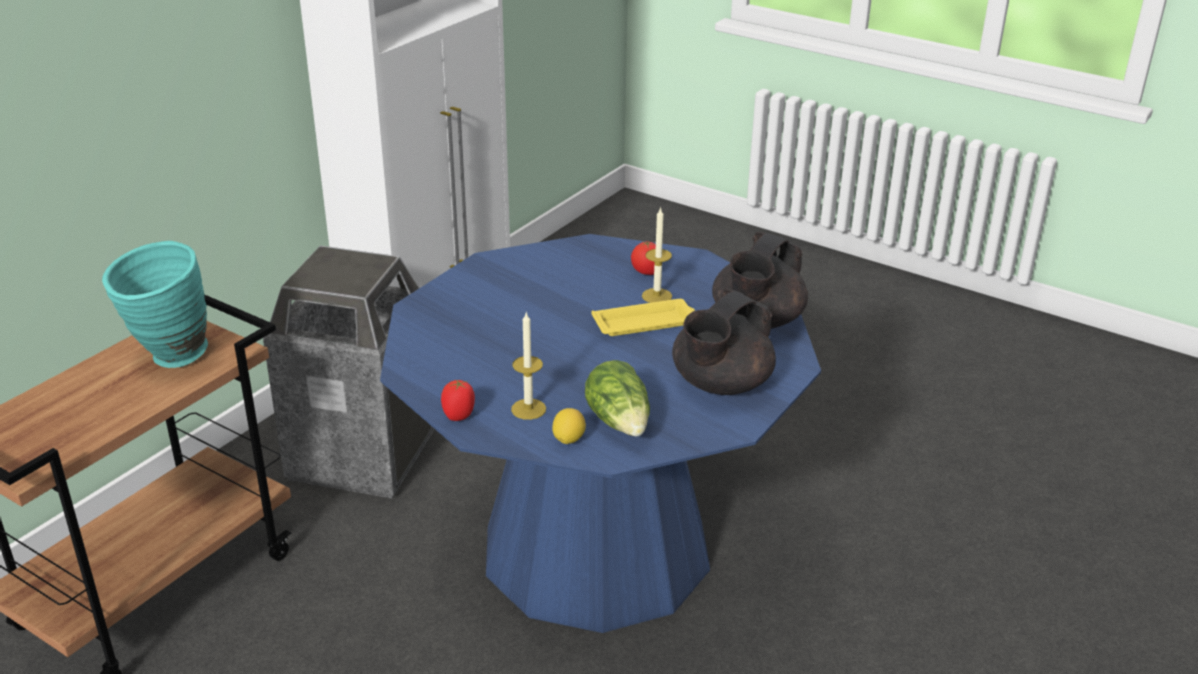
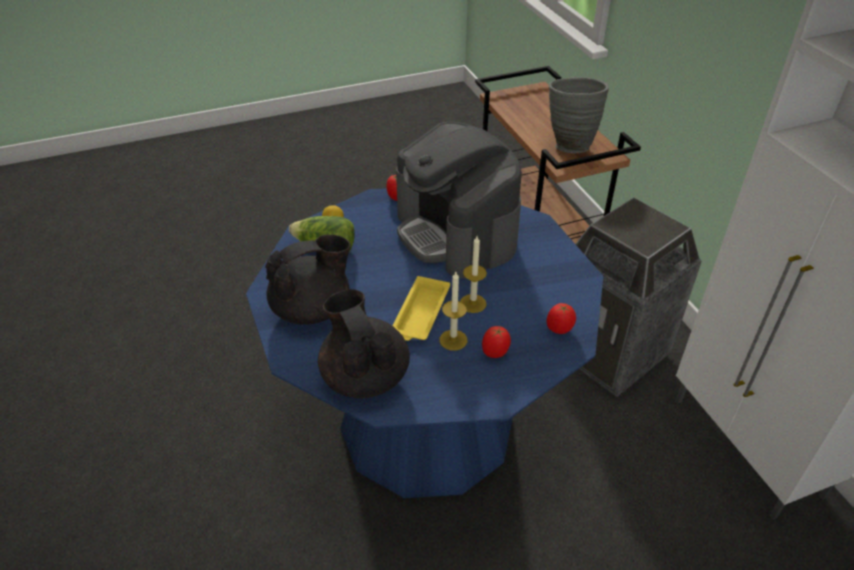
camera: 125 degrees right, 10 degrees up
(168, 359) = (569, 144): turquoise vase -> grey vase
(492, 348) = (456, 233): none -> coffee machine
(528, 409) = (376, 222): candle -> candle (473, 303)
(578, 254) = (559, 329): none -> tomato
(720, 384) = (313, 309): black teapot -> black teapot turned 75 degrees clockwise

